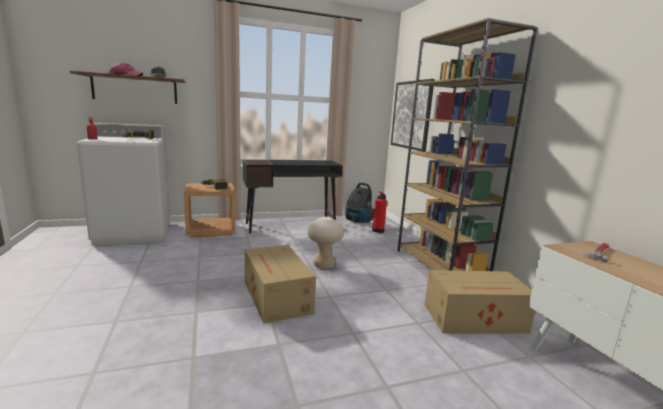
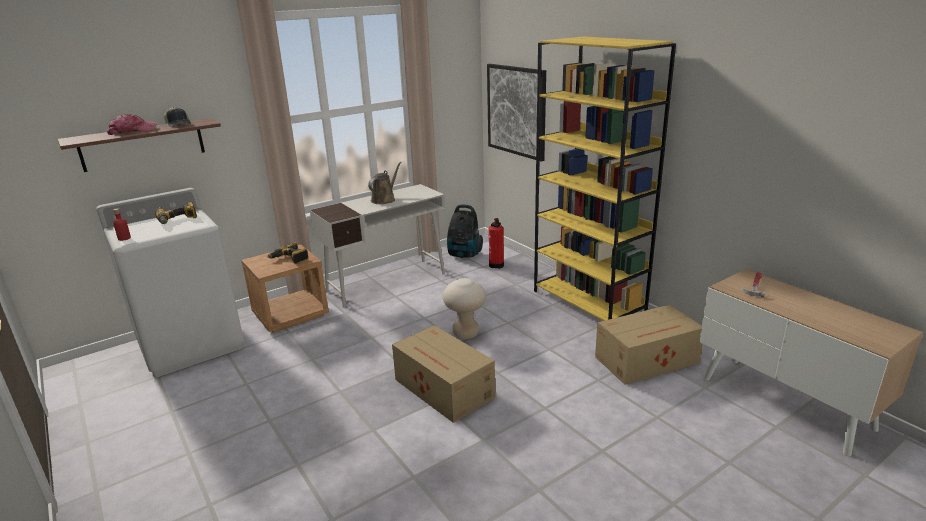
camera: 15 degrees left, 10 degrees up
(291, 226) = (387, 282): black desk -> white desk
(298, 162) = (384, 199): none -> brown watering can
(440, 266) = (589, 302): brown bookcase -> yellow bookcase

